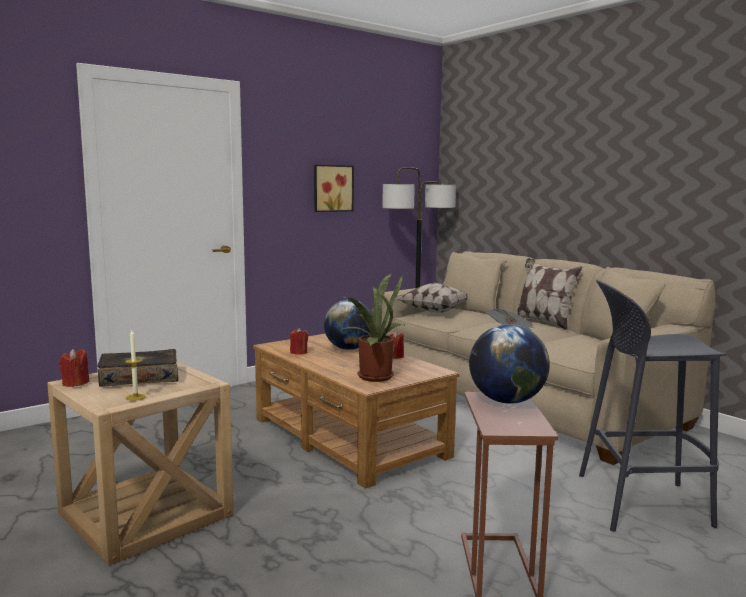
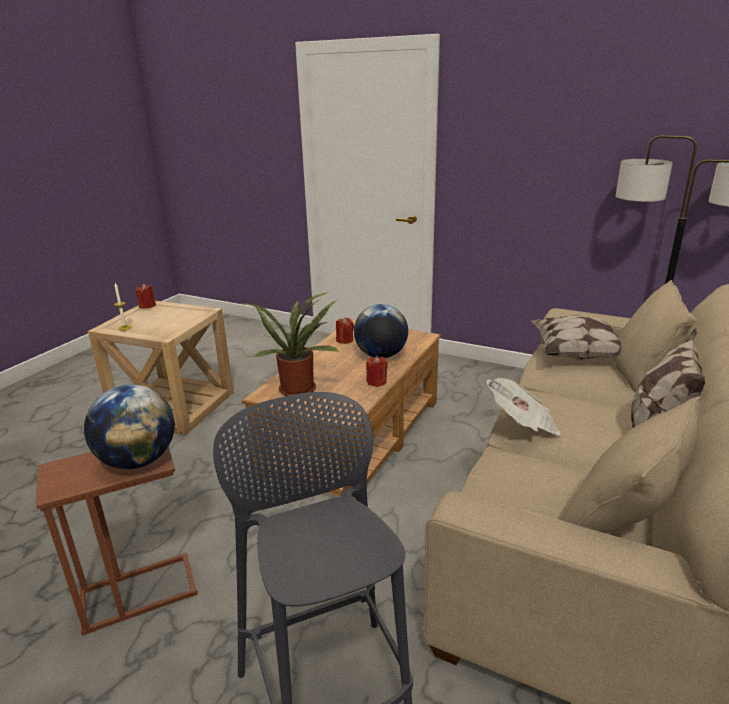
camera: 65 degrees right, 15 degrees up
(139, 378) = (166, 316): book -> none
(332, 188) = (553, 161): picture -> none

